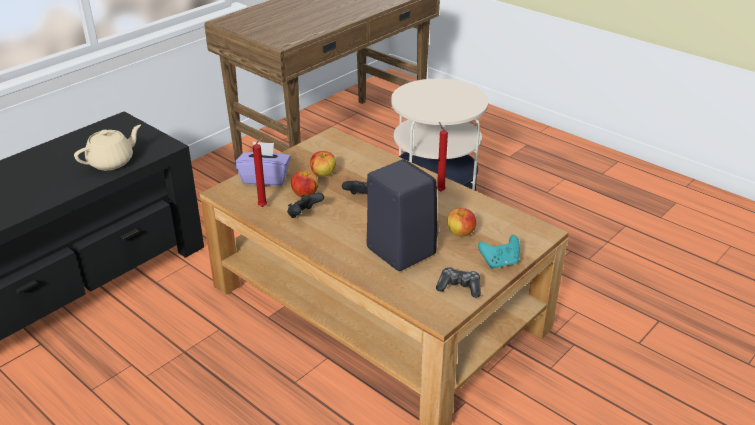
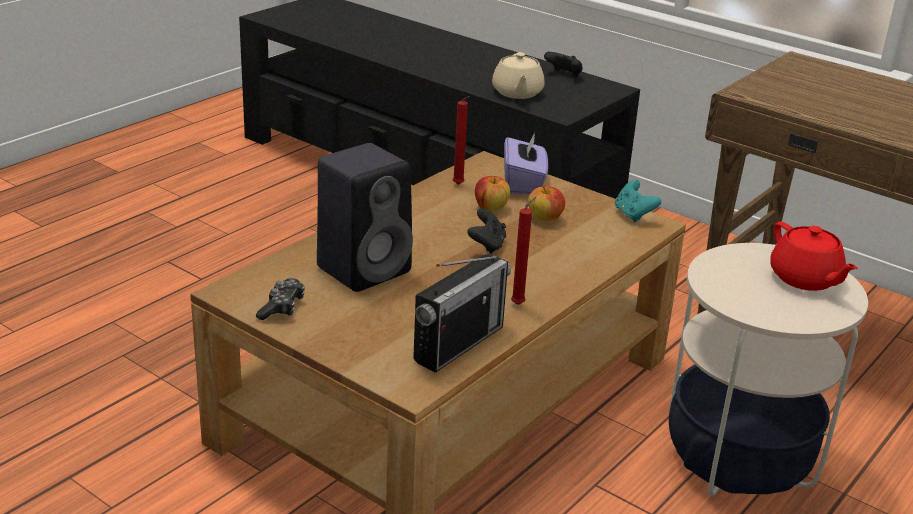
camera: 85 degrees right, 5 degrees down
(112, 162) = (517, 93): beige teapot -> beige teapot turned 45 degrees clockwise
(304, 215) = (441, 209): black game controller -> black game controller (564, 75)
(432, 90) = (805, 279): none -> red teapot
(460, 233) = (406, 315): apple -> none
(491, 214) = (459, 344): none -> radio
(500, 262) = (334, 342): turquoise game controller -> turquoise game controller (633, 215)

